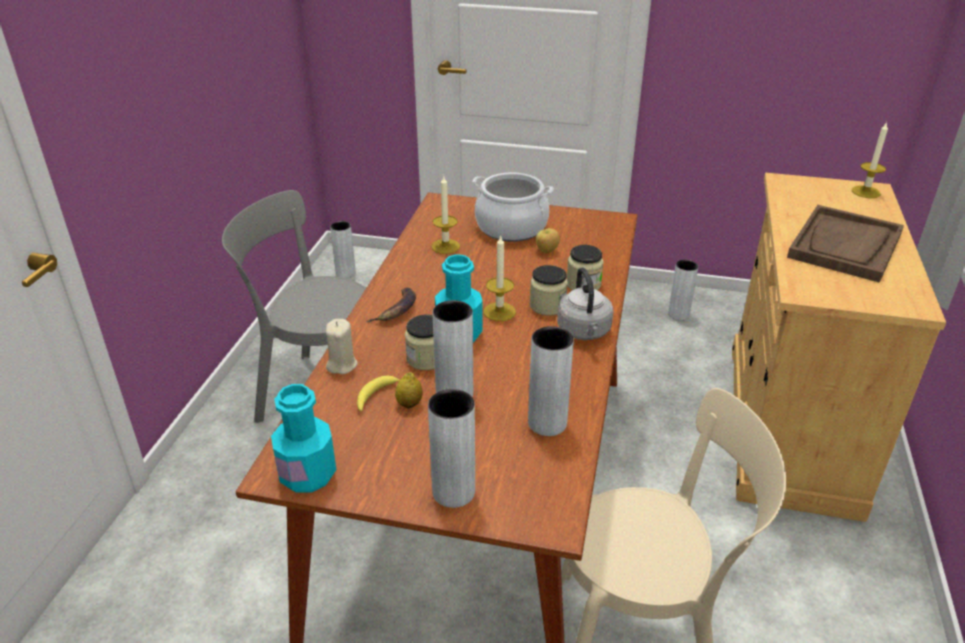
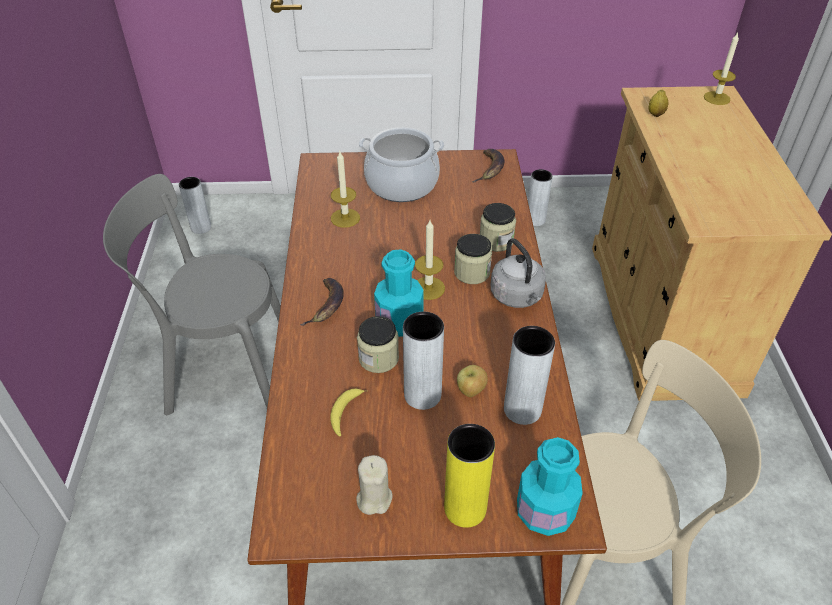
camera: 15 degrees left, 10 degrees up
(307, 474) = (314, 523): turquoise bottle -> turquoise bottle (544, 512)
(342, 365) = (296, 383): beige candle -> beige candle (374, 498)
(409, 404) = (383, 416): lemon -> lemon (655, 114)
(453, 492) = (465, 508): grey vase -> yellow vase
(546, 251) = (447, 207): apple -> apple (471, 391)
(603, 226) = (489, 169): none -> banana
(845, 246) = (721, 163): brown tray -> none

